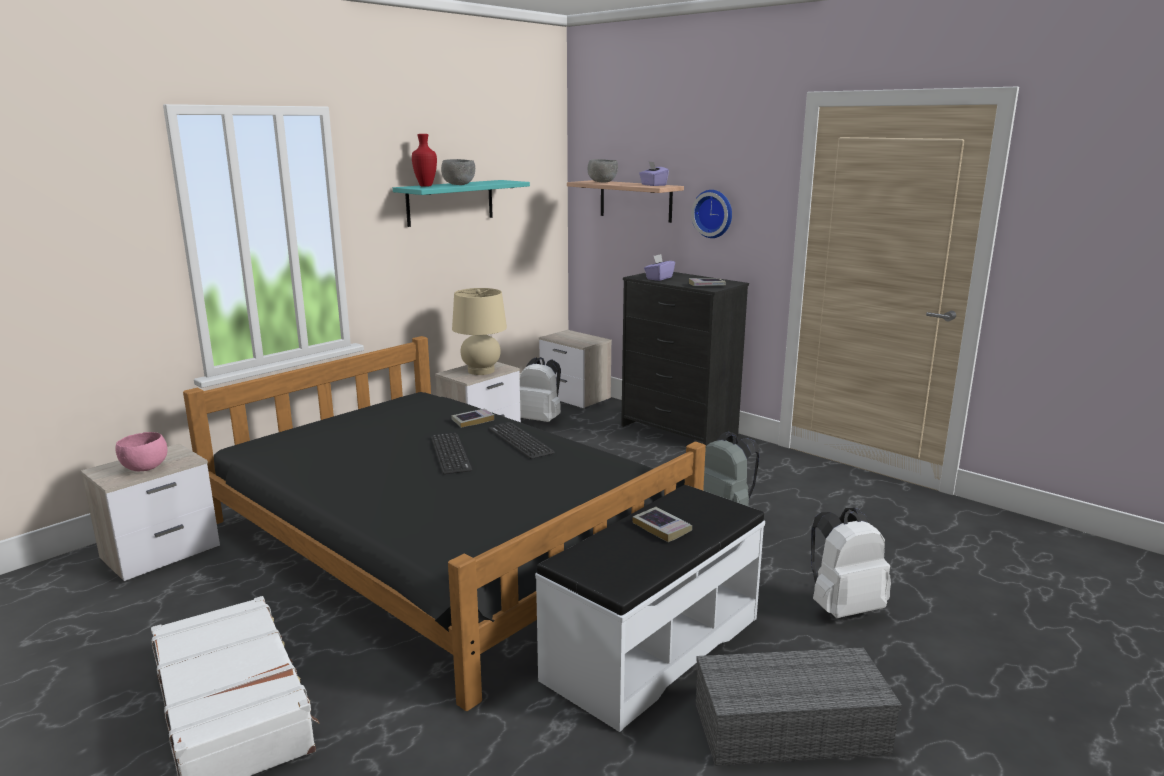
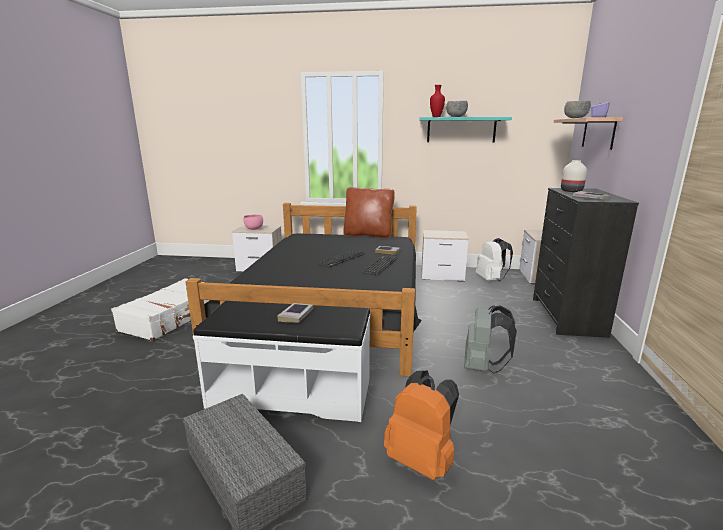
camera: 55 degrees right, 0 degrees up
(364, 407) = (368, 235): none -> brown pillow
(481, 371) = (445, 234): beige table lamp -> none
(659, 278) = (571, 191): purple tissue box -> white vase
(714, 213) = (634, 140): wall clock -> none
(843, 607) = (422, 460): white backpack -> orange backpack

